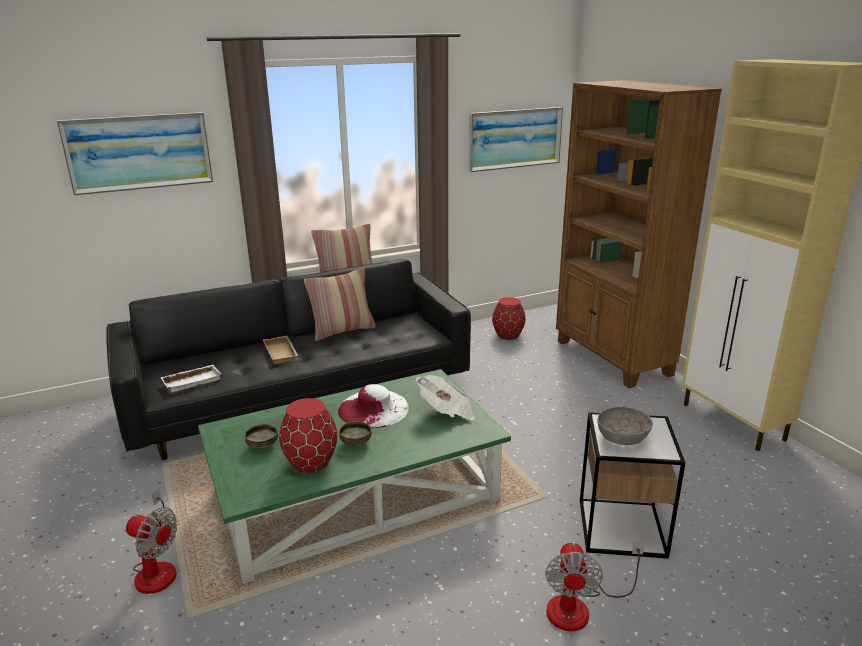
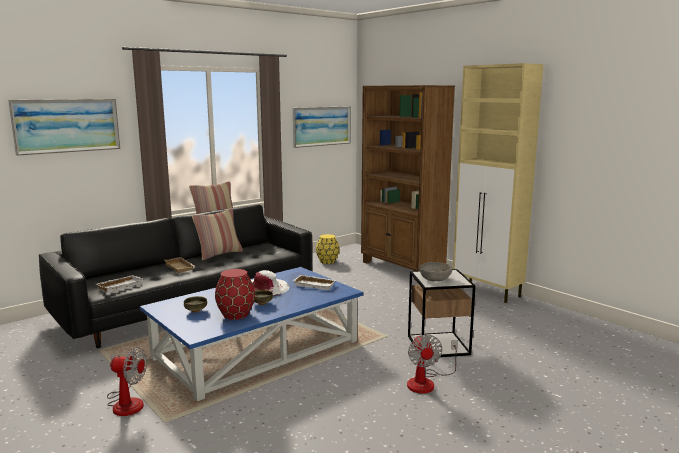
camera: 15 degrees left, 10 degrees down
(357, 494) = (257, 349): green coffee table -> blue coffee table
(446, 411) = (315, 285): newspaper -> white tray
(508, 335) = (327, 261): red vase -> yellow vase

